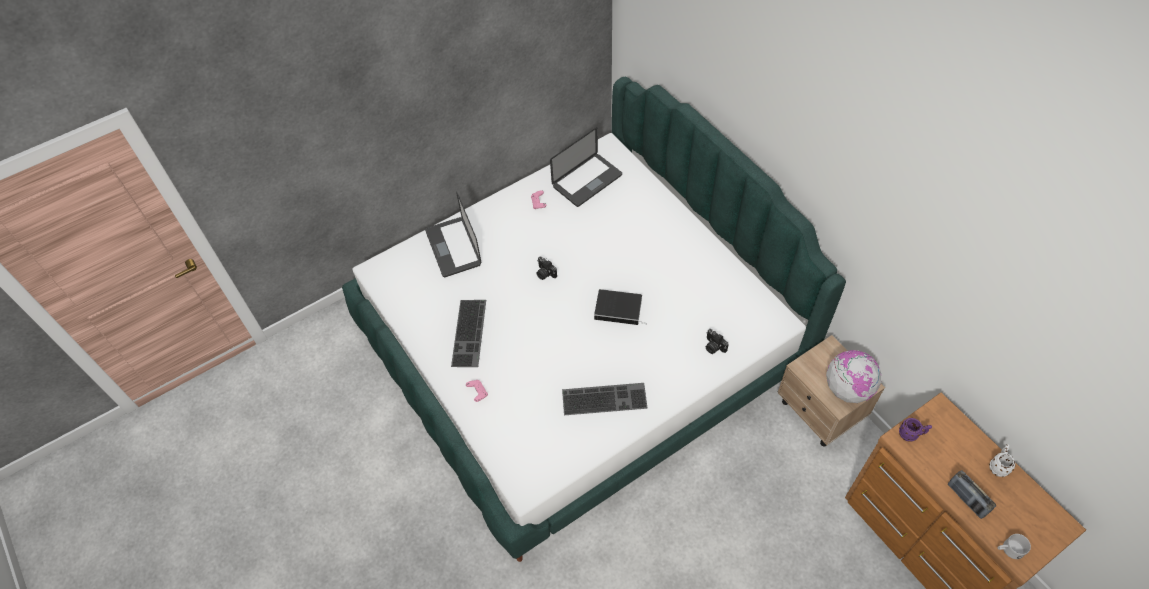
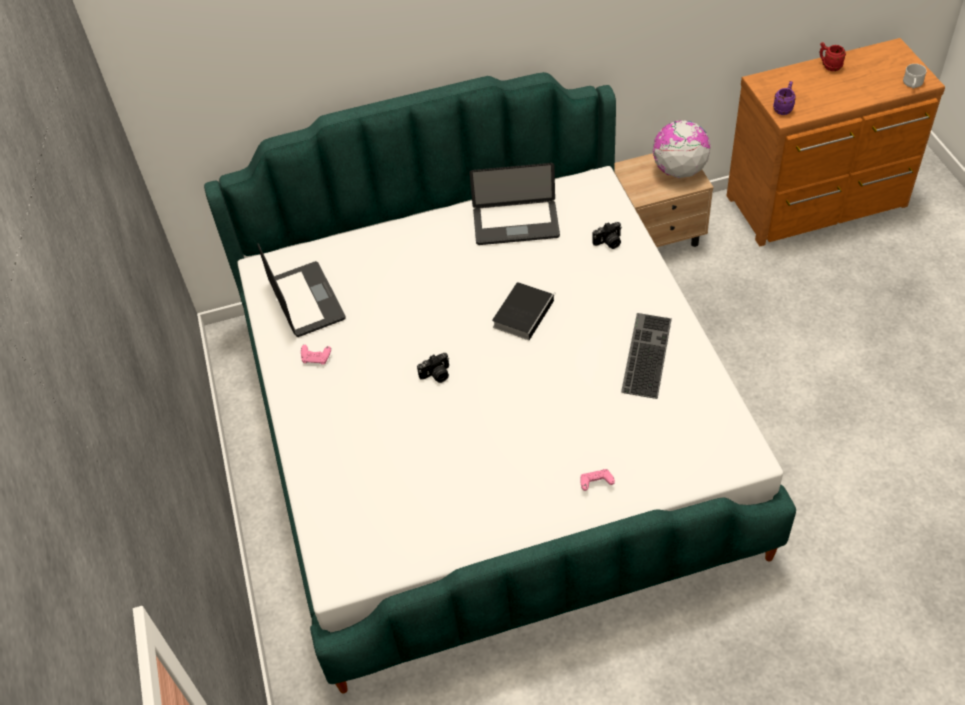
camera: 70 degrees left, 5 degrees down
(453, 247) = (343, 471): laptop -> laptop (516, 224)
(470, 333) = (499, 475): keyboard -> none
(966, 499) = (859, 94): radio -> none
(998, 466) = (829, 66): white mug -> red mug

